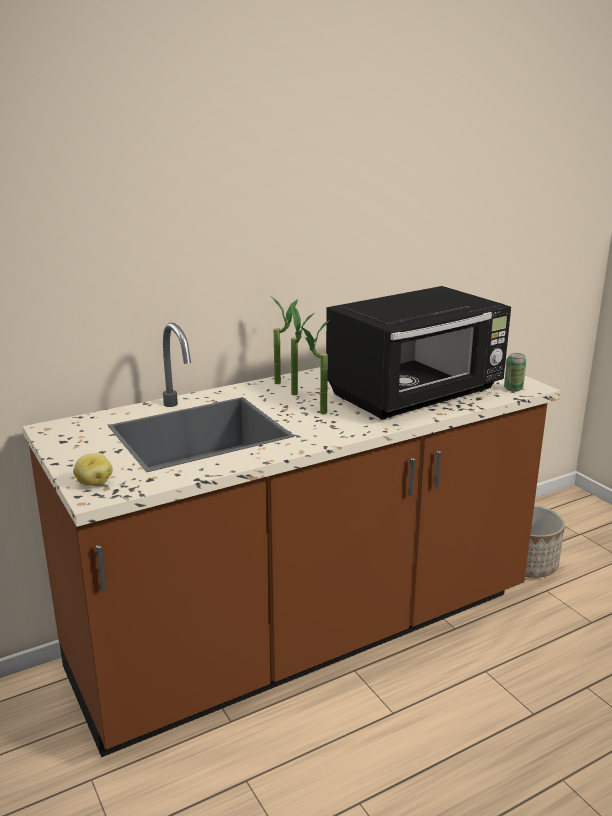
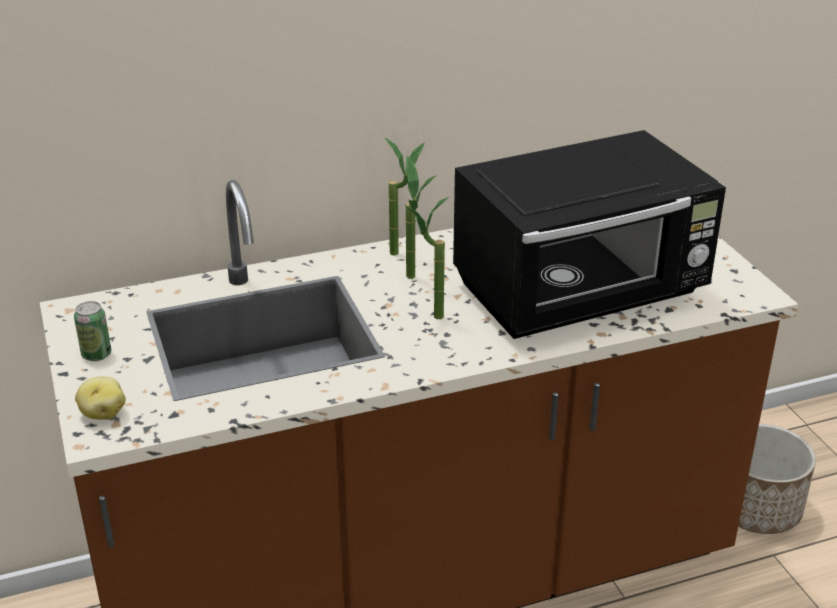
camera: 10 degrees right, 10 degrees up
(513, 389) = (728, 295): can -> can (96, 354)

